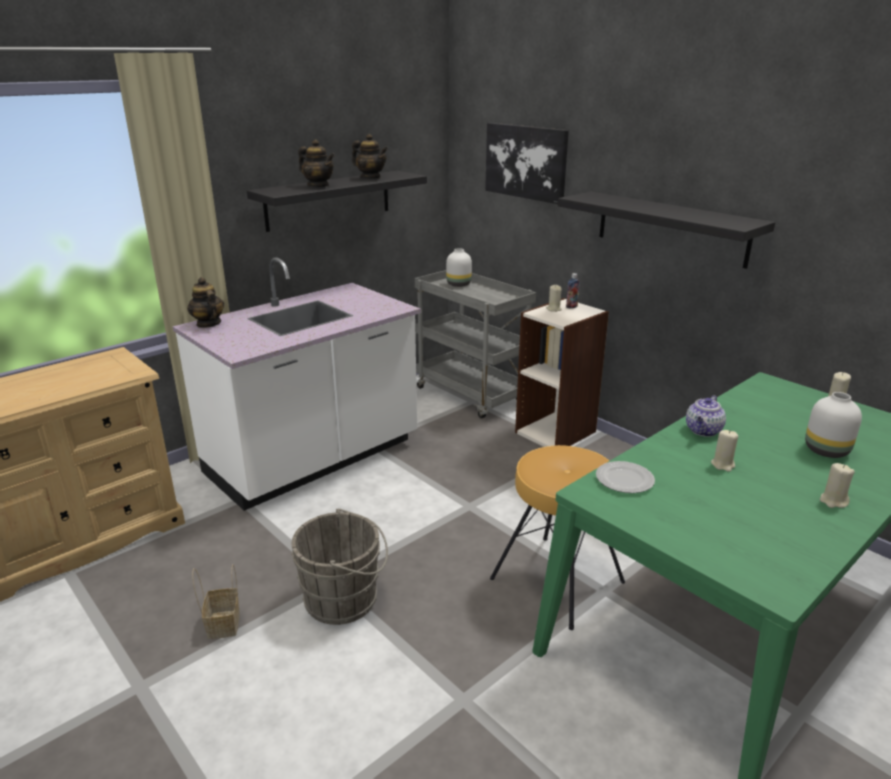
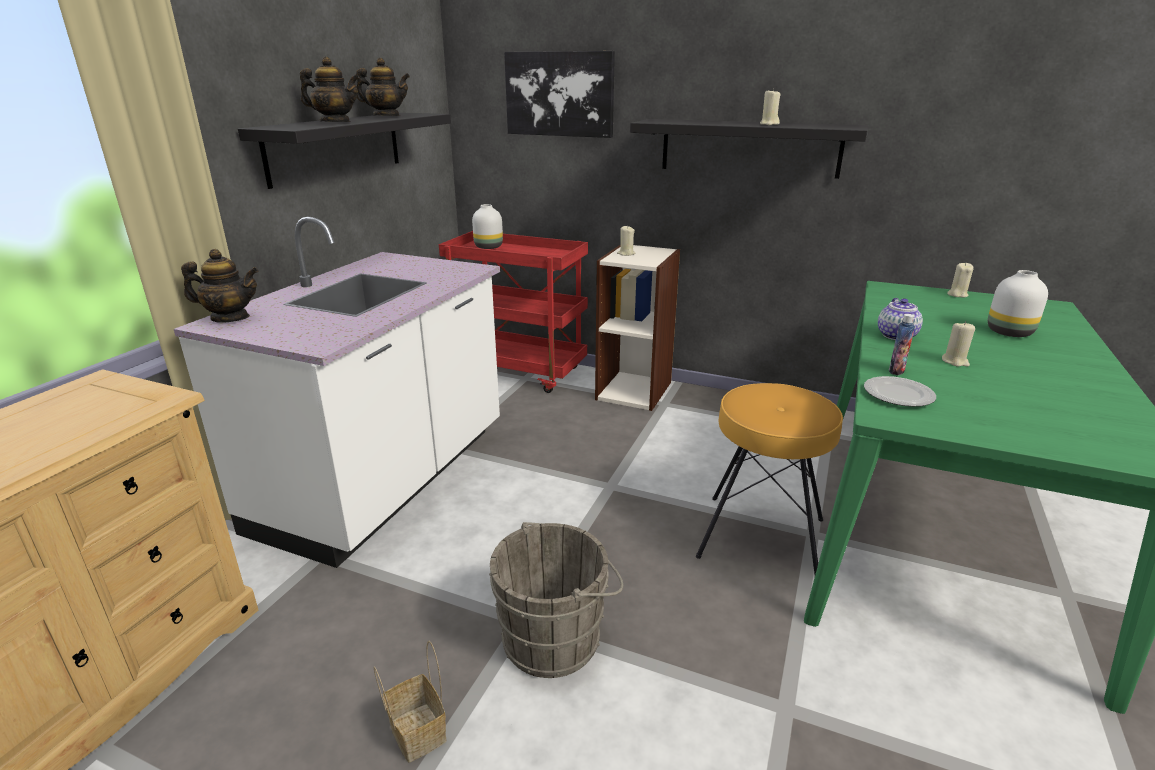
camera: 25 degrees left, 0 degrees up
(208, 324) = (230, 318): teapot -> teapot turned 150 degrees clockwise
(472, 395) = (520, 372): grey cart -> red cart
(571, 307) = (640, 249): bottle -> bottle (896, 371)
(833, 501) = (1077, 372): beige candle -> beige candle (769, 124)

